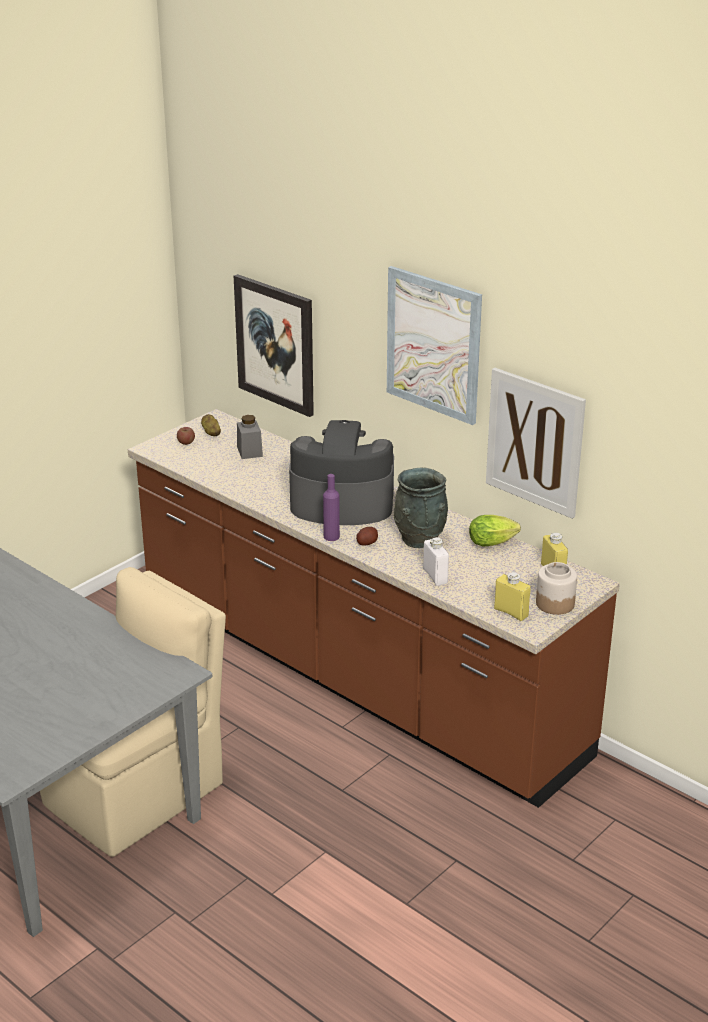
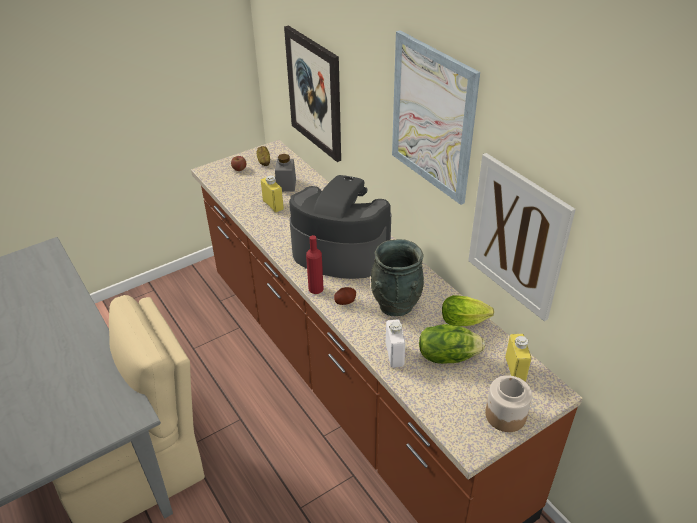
camera: 15 degrees right, 10 degrees up
(331, 537) = (316, 288): purple bottle -> red bottle
(486, 570) = (447, 356): none -> lettuce
(511, 612) = (455, 419): yellow bottle -> yellow bottle (273, 205)

